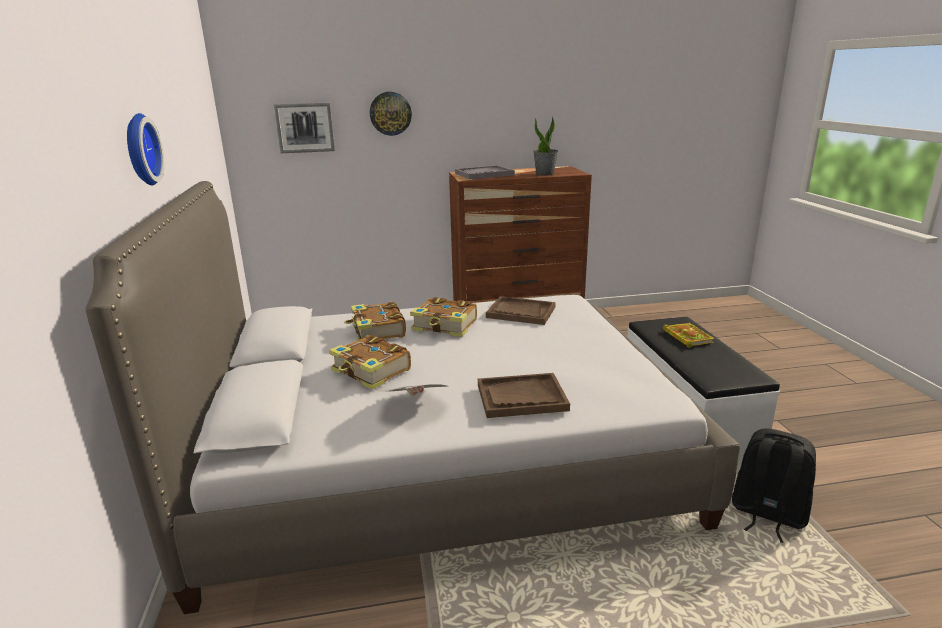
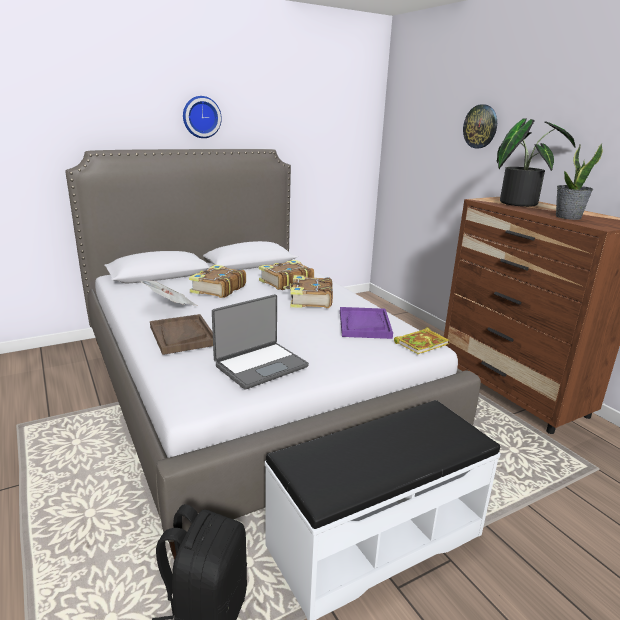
camera: 70 degrees right, 0 degrees up
(305, 128) = (423, 132): picture -> none
(484, 174) = (518, 202): grey tray -> potted plant
(520, 312) = (364, 324): brown tray -> purple tray
(604, 362) = (260, 365): none -> laptop
(686, 336) = (418, 440): book -> book (422, 343)

